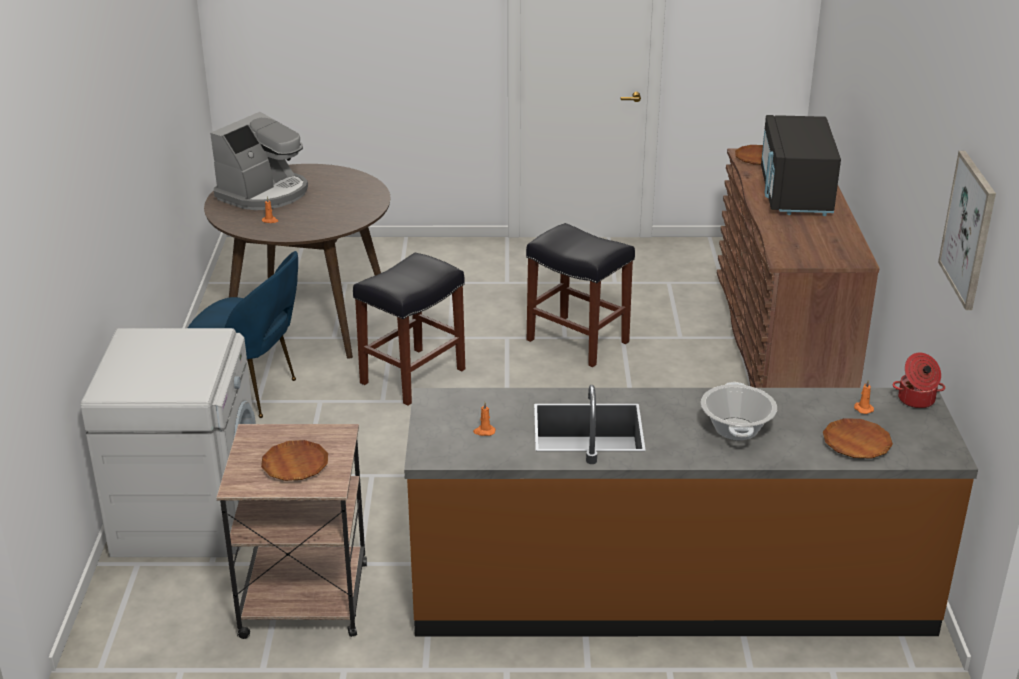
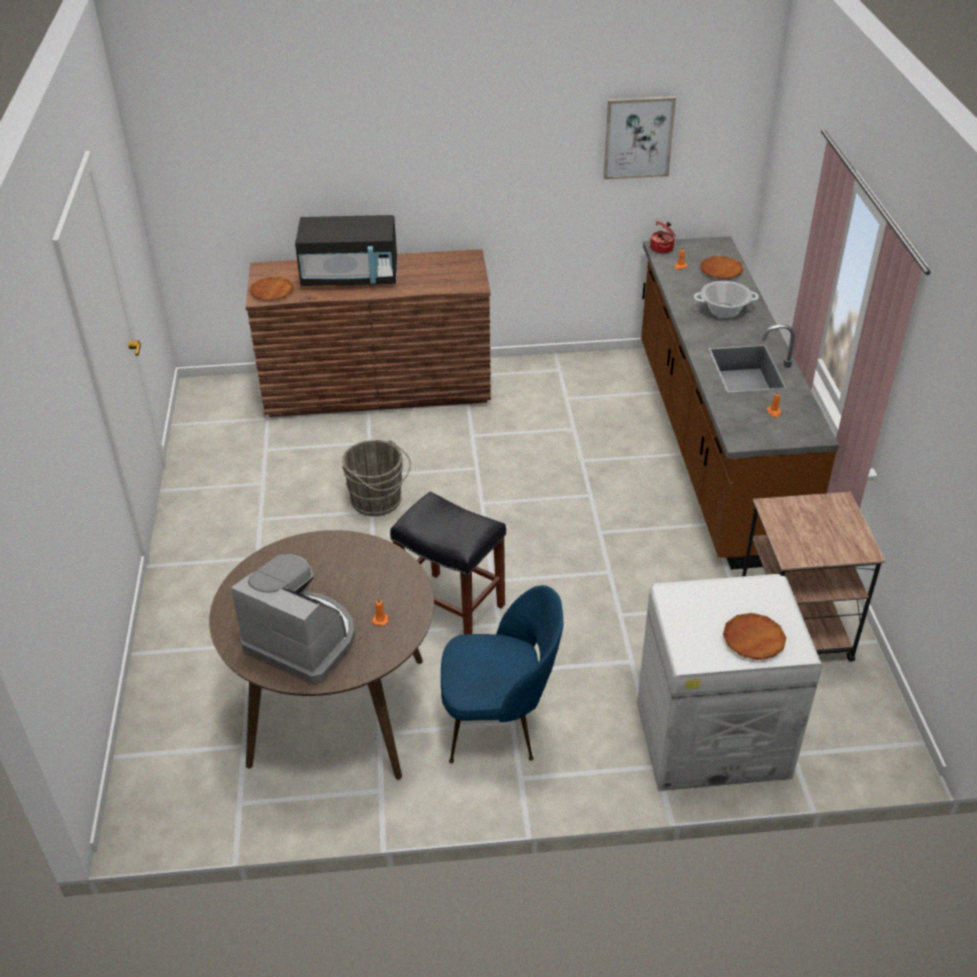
camera: 95 degrees left, 10 degrees up
(253, 394) = (500, 729): blue chair -> blue chair turned 75 degrees clockwise
(295, 465) = (824, 524): brown plate -> brown plate (753, 640)
(579, 341) = (379, 501): black stool -> grey bucket

